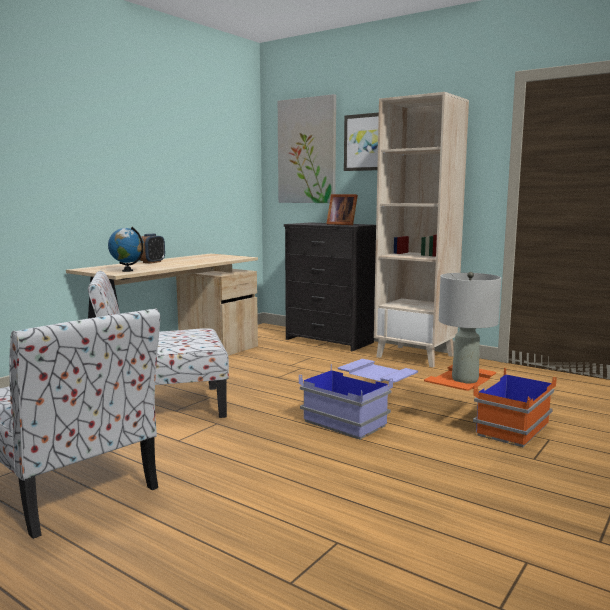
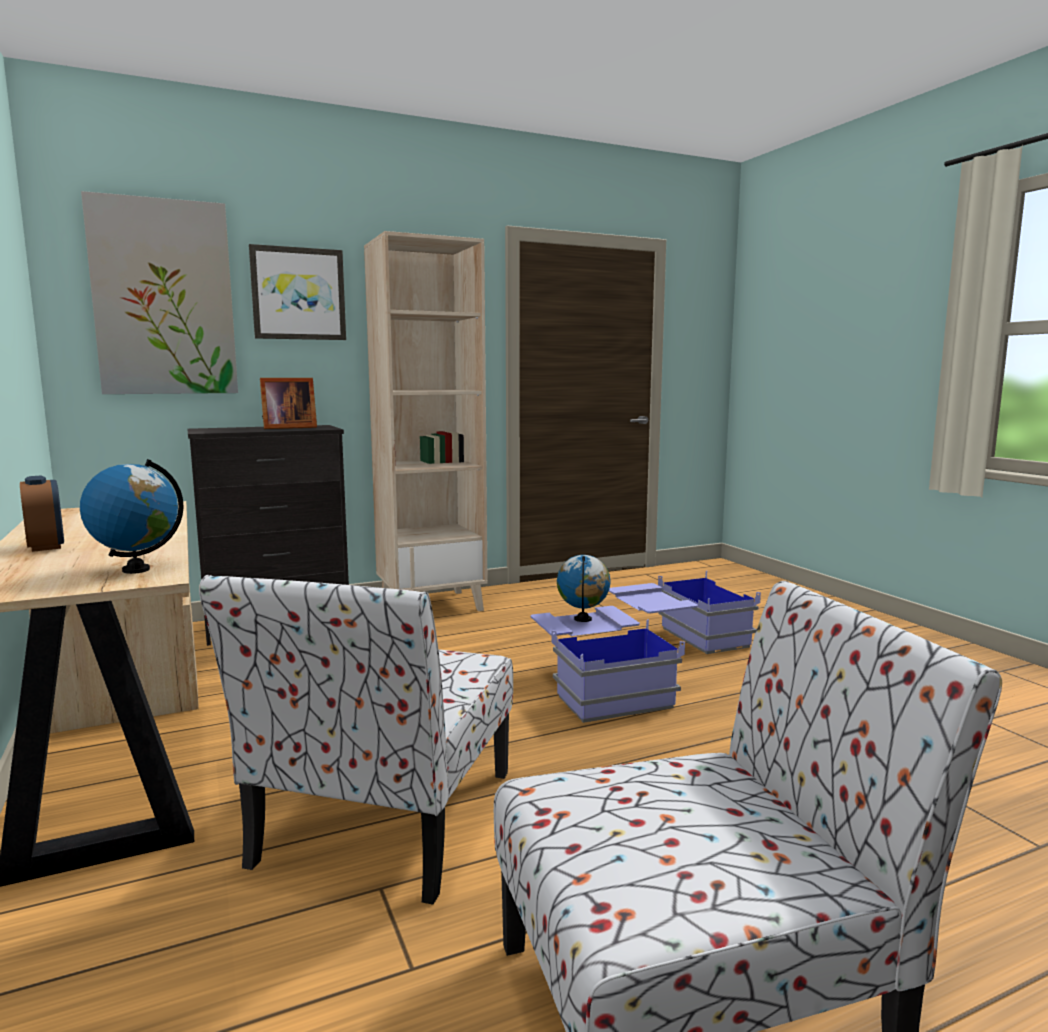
camera: 60 degrees left, 0 degrees up
(383, 371) = (583, 619): none -> globe
(465, 379) = (656, 599): grey table lamp -> none
(485, 423) = (678, 641): orange storage box -> blue storage box

